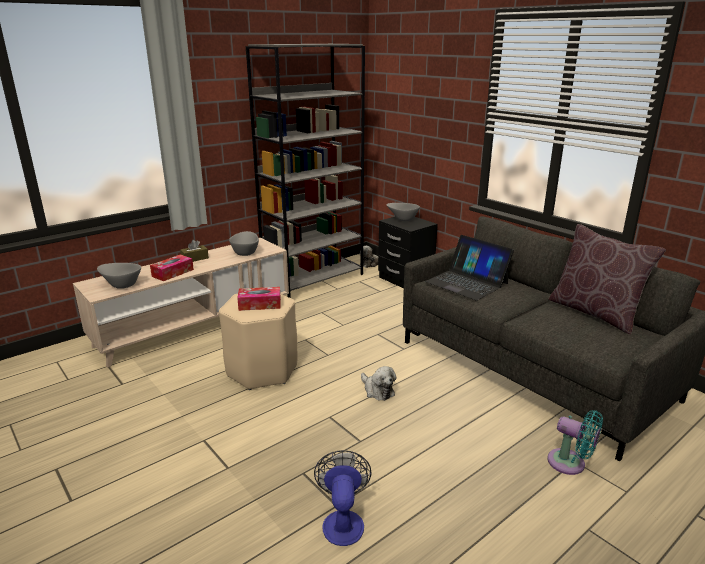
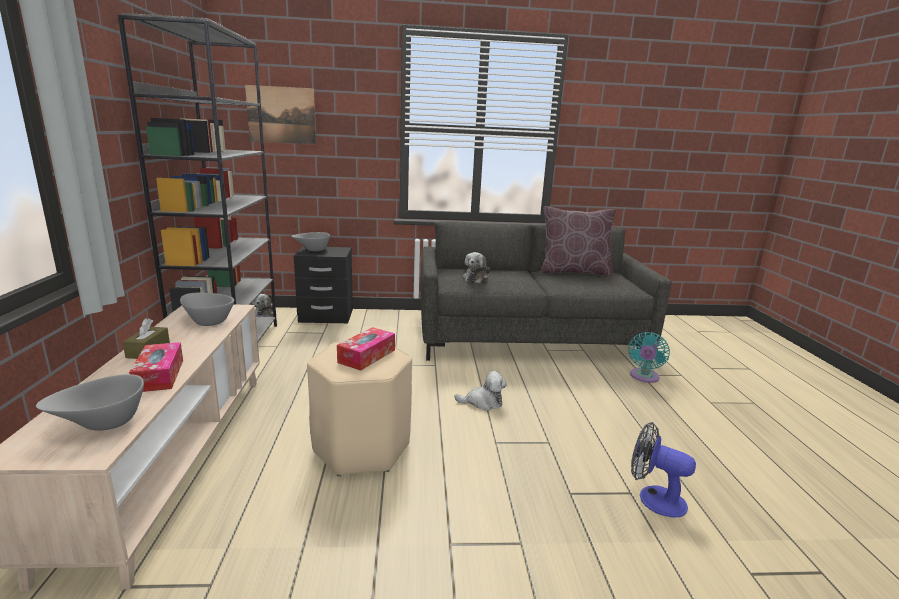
camera: 55 degrees left, 5 degrees down
(403, 98) = (281, 115): none -> picture
(467, 282) = (476, 278): laptop -> plush toy
(570, 464) = (644, 377): turquoise fan -> turquoise fan turned 135 degrees clockwise

